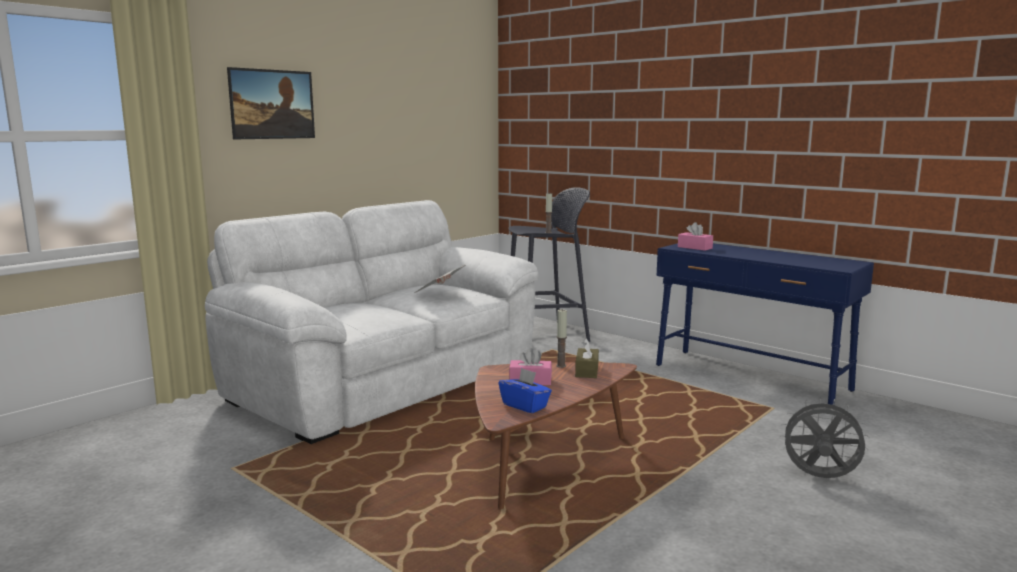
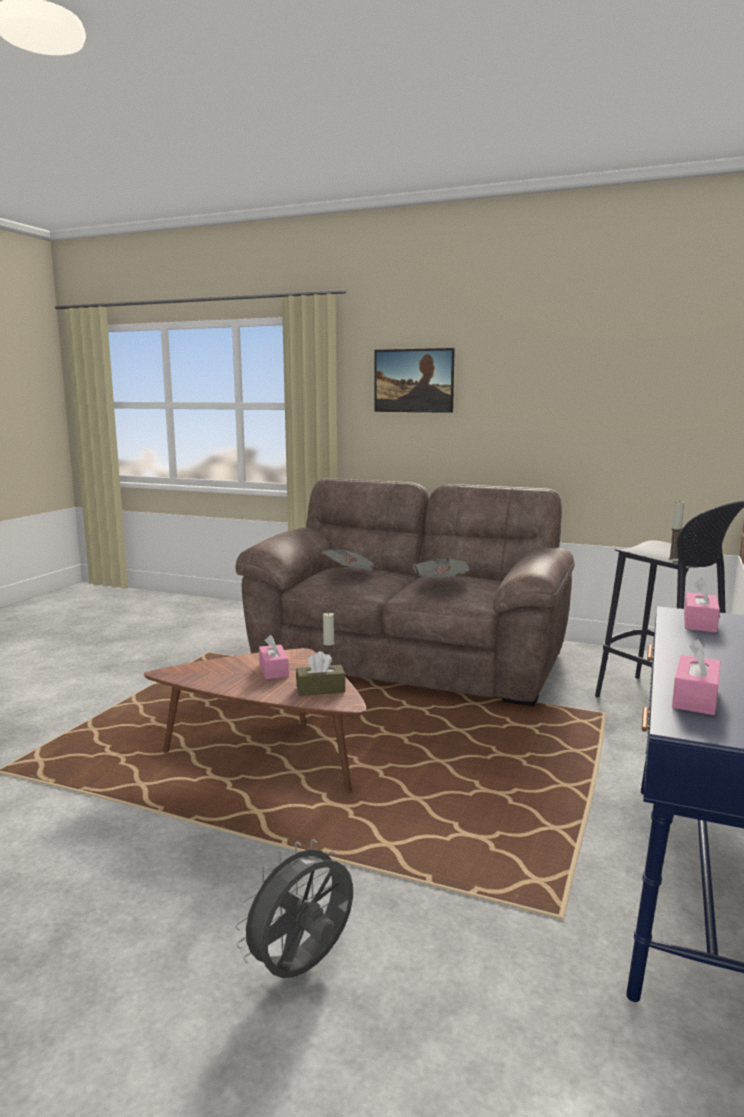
camera: 70 degrees right, 0 degrees up
(356, 311) = (350, 574): none -> newspaper
(383, 381) = (409, 657): white sofa -> brown sofa
(525, 406) = (203, 676): blue tissue box -> none
(807, 263) = (695, 698): none -> pink tissue box
(819, 478) = (303, 968): grey fan -> grey fan turned 135 degrees counterclockwise

